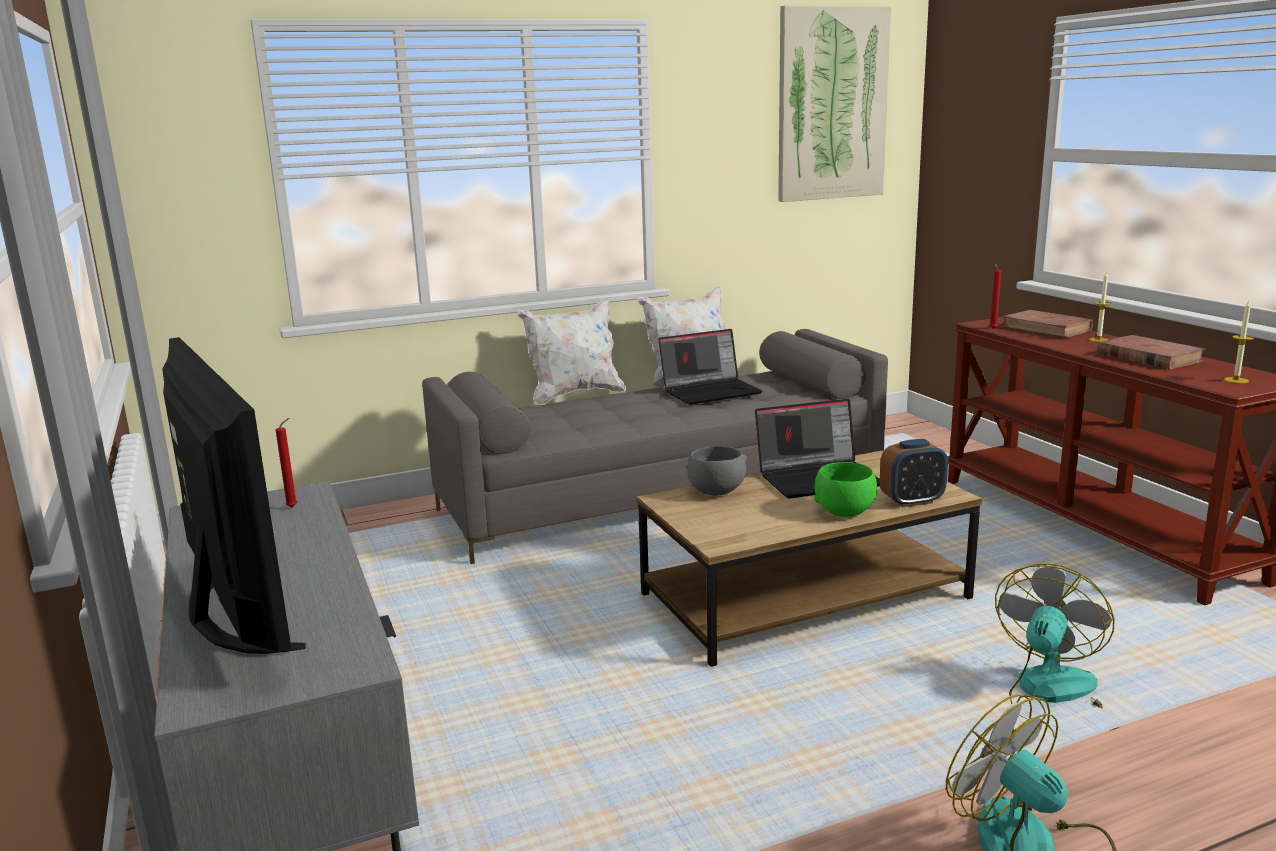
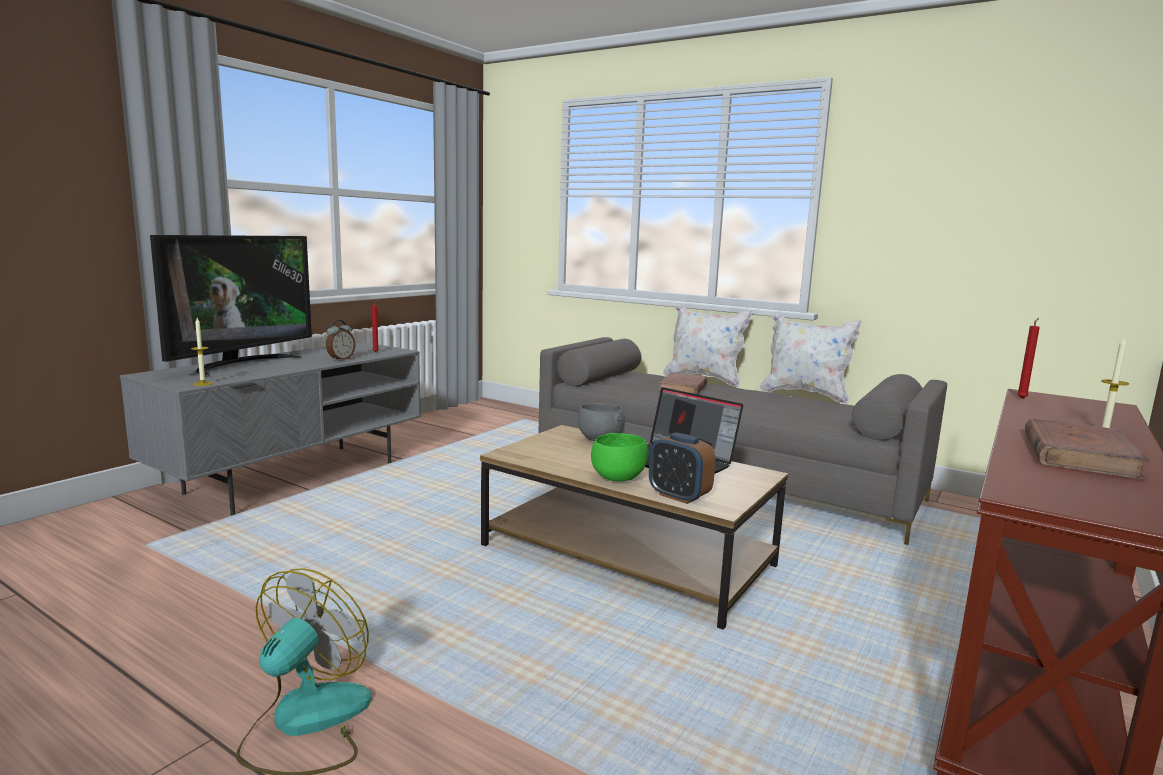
camera: 55 degrees right, 5 degrees down
(312, 536) = (340, 359): none -> alarm clock
(711, 391) = (783, 402): laptop -> none
(832, 104) = (1046, 152): picture -> none
(1046, 329) = (1090, 414): brown book -> brown book (682, 387)
(1052, 696) = (574, 703): fan -> none
(1236, 380) = (1080, 496): candle -> candle (202, 384)

